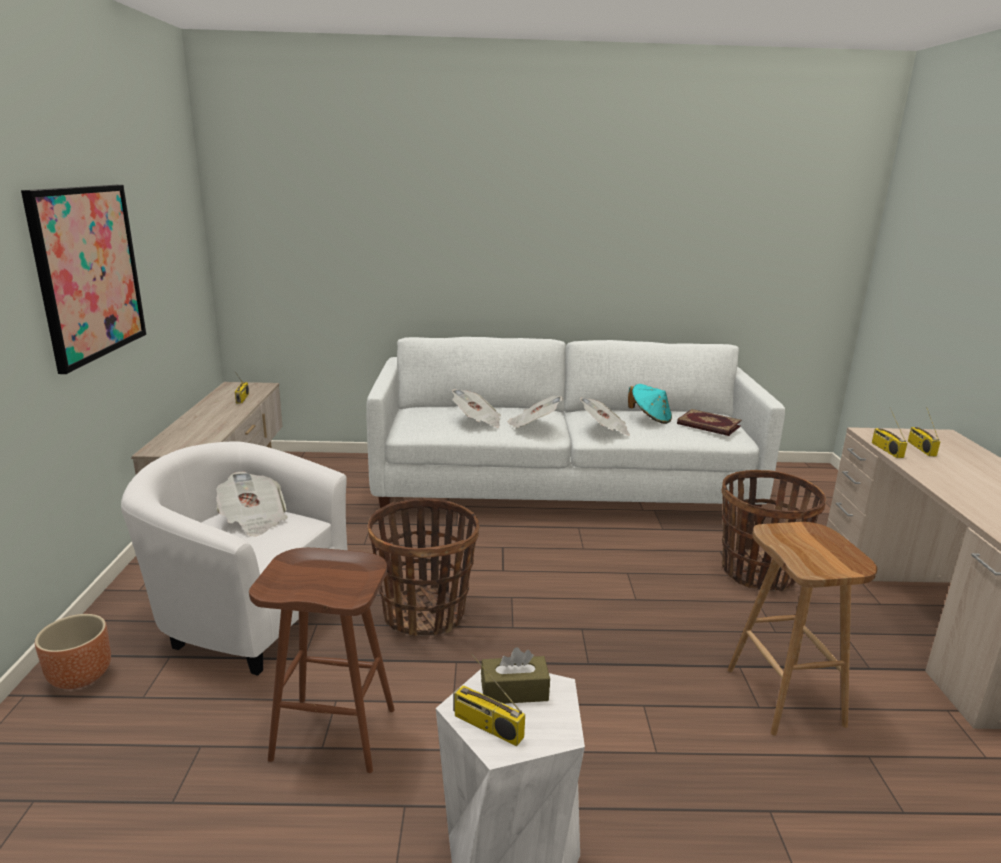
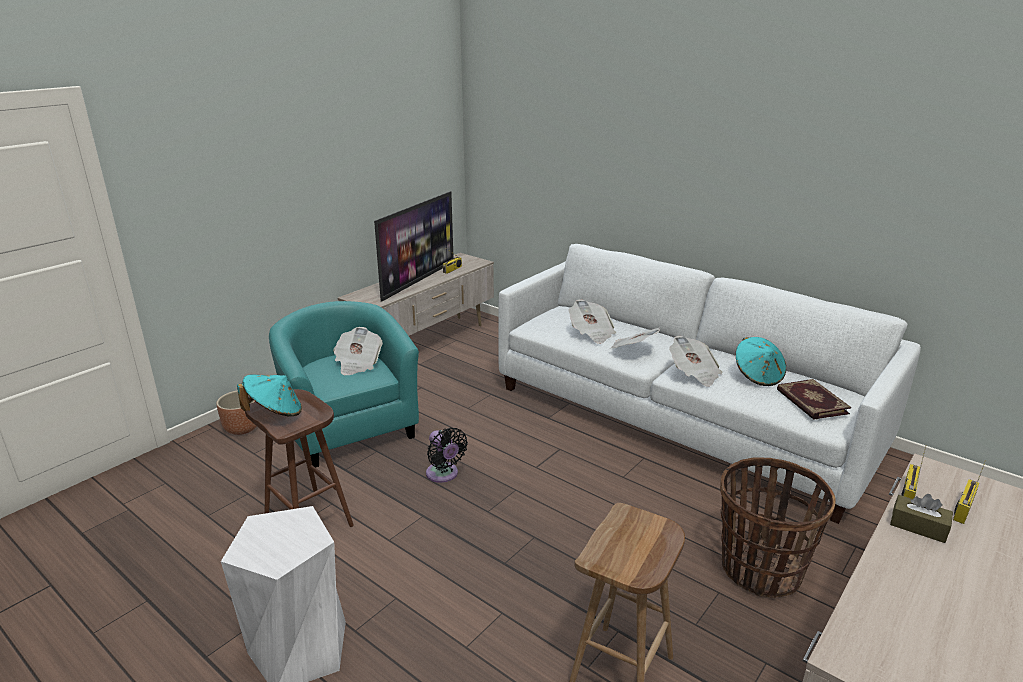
camera: 40 degrees right, 5 degrees up
(89, 273) = (317, 169): picture -> none
(216, 416) = (418, 280): none -> television
(248, 614) = (349, 428): white armchair -> turquoise armchair
(303, 583) = (275, 413): none -> turquoise hat
(424, 614) = (443, 475): basket -> black fan
(486, 726) = (252, 539): radio -> none
(514, 691) = (294, 529): brown tissue box -> brown tissue box (918, 526)

